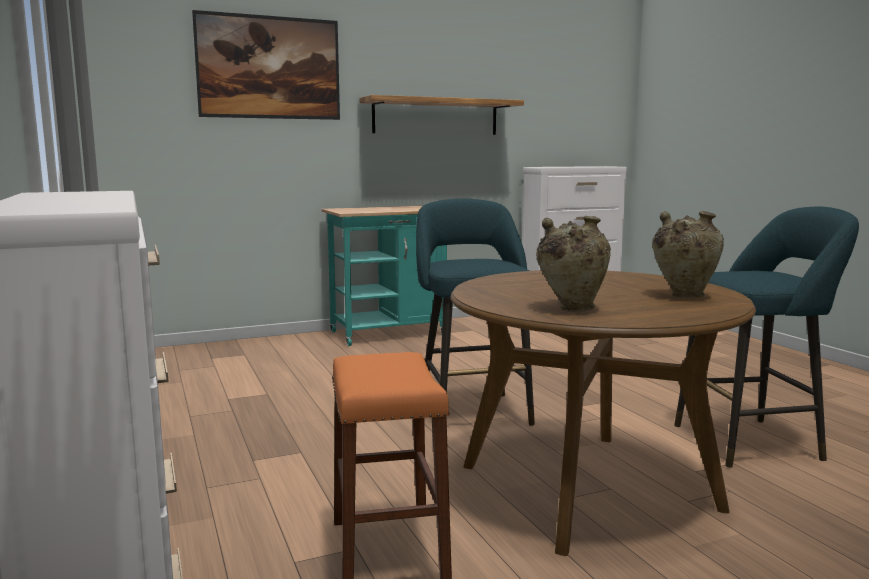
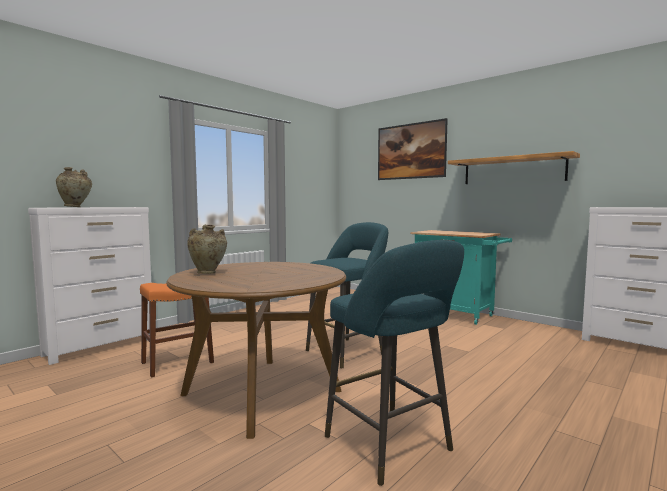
camera: 65 degrees right, 5 degrees down
(684, 296) = (259, 283): beige vase -> beige vase (75, 207)

